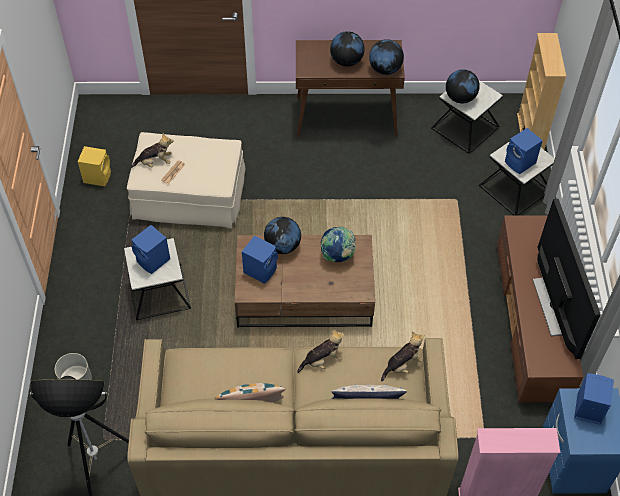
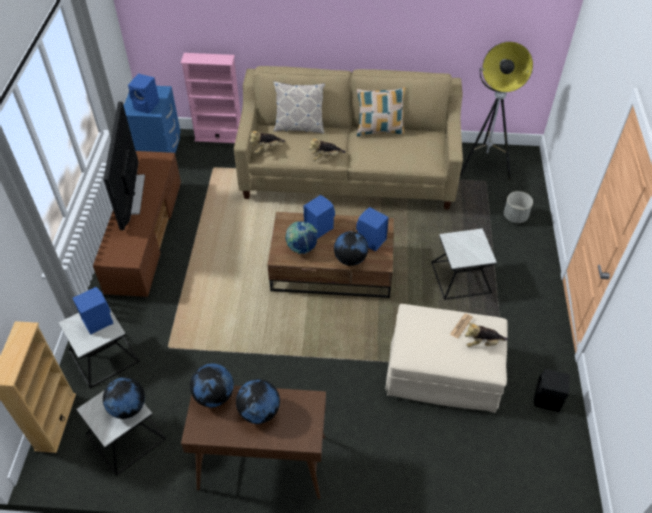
camera: 175 degrees left, 5 degrees down
(98, 176) = (547, 400): yellow speaker -> black speaker
(153, 261) = (467, 249): blue speaker -> blue speaker (318, 227)

